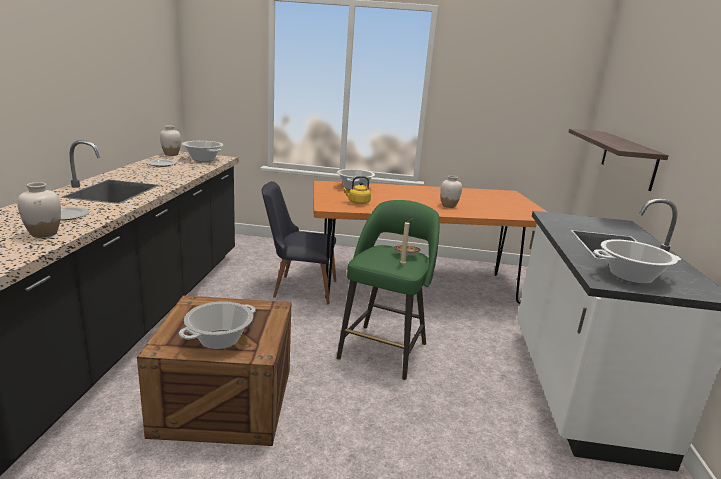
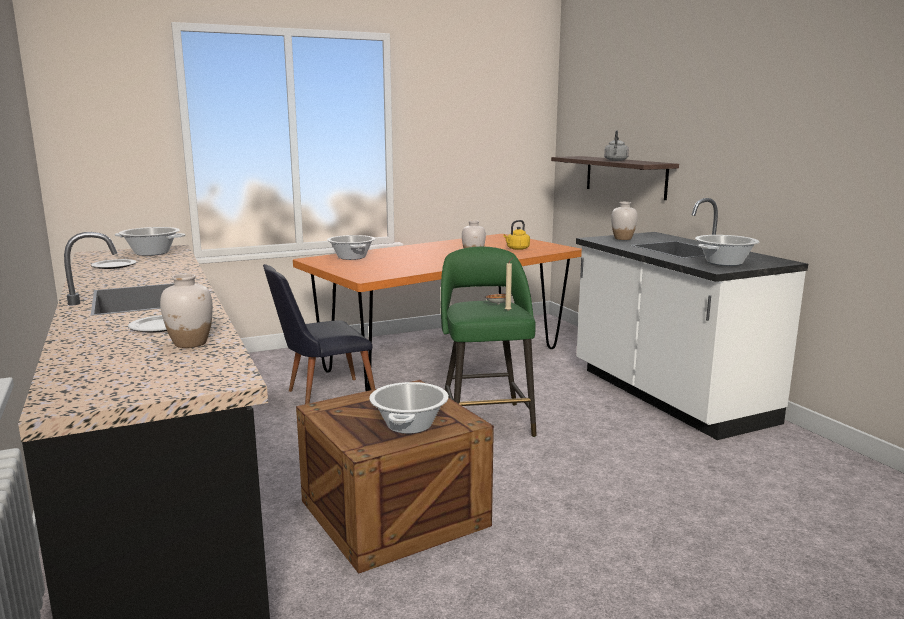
camera: 30 degrees left, 5 degrees down
(171, 154) = (93, 255): white vase -> white vase (622, 238)
(358, 203) = (386, 269): yellow kettle -> yellow kettle (517, 249)
(612, 141) = (616, 160): none -> grey kettle

